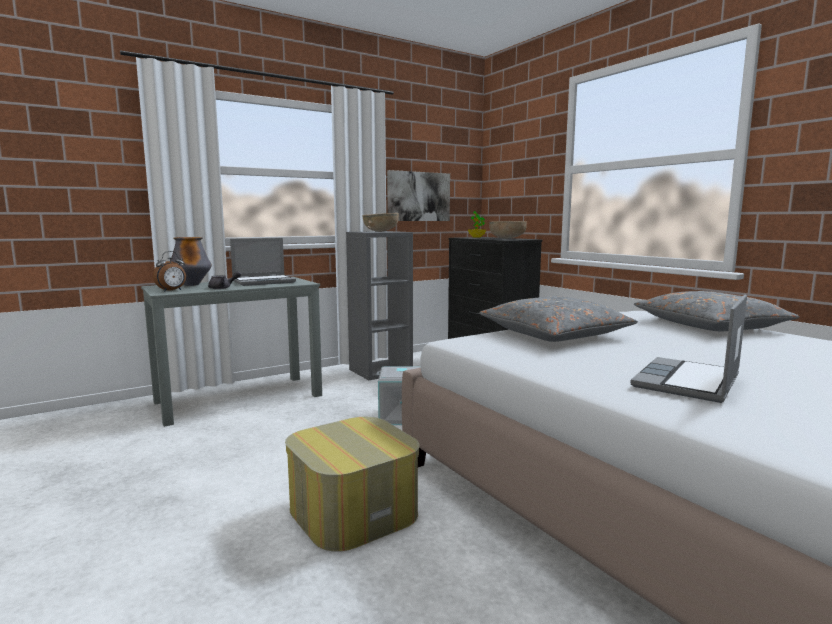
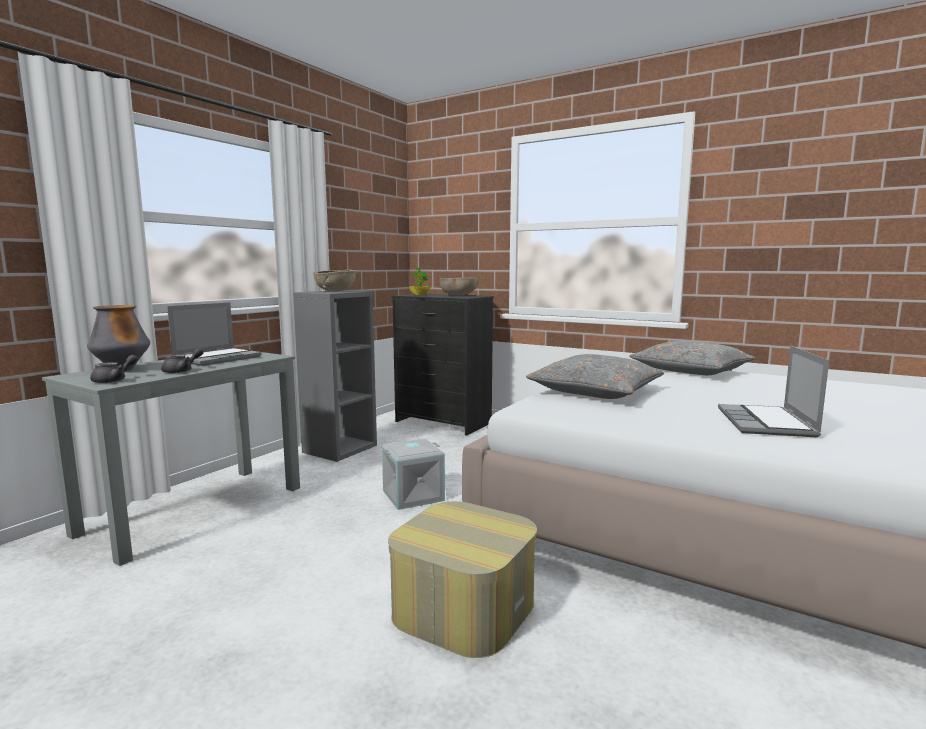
camera: 25 degrees left, 0 degrees up
(172, 291) = (114, 380): alarm clock -> grey teapot
(418, 196) = (354, 250): picture -> none

